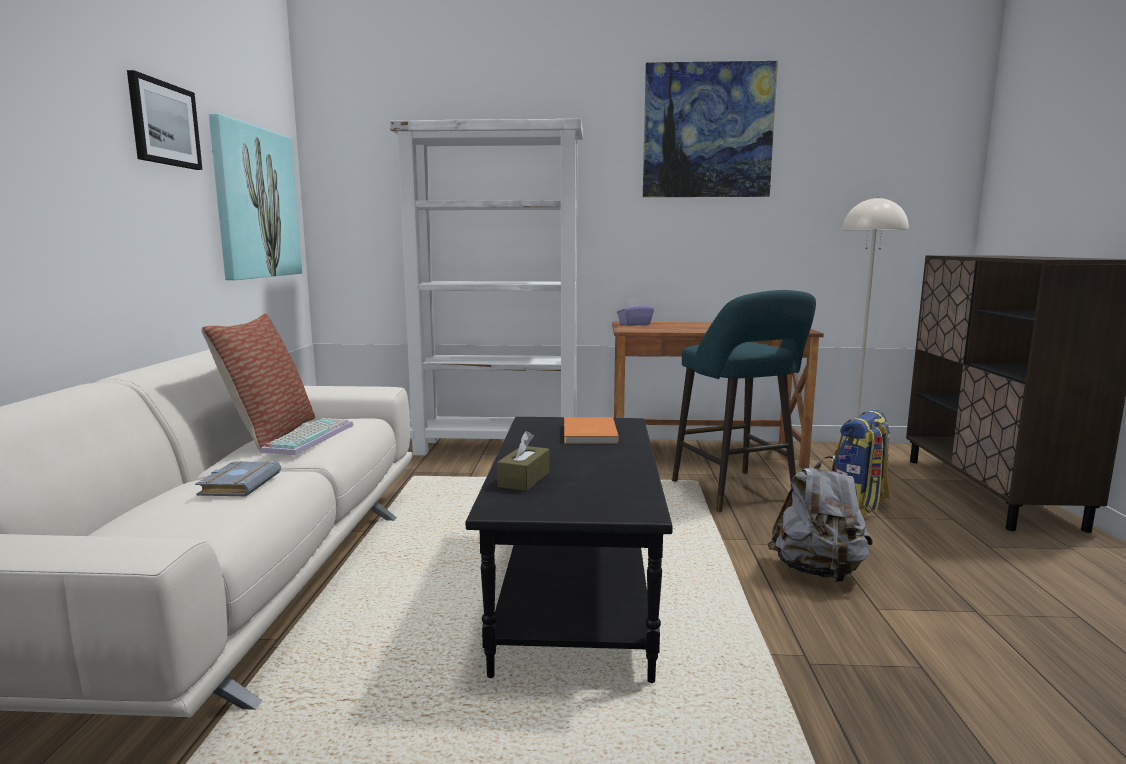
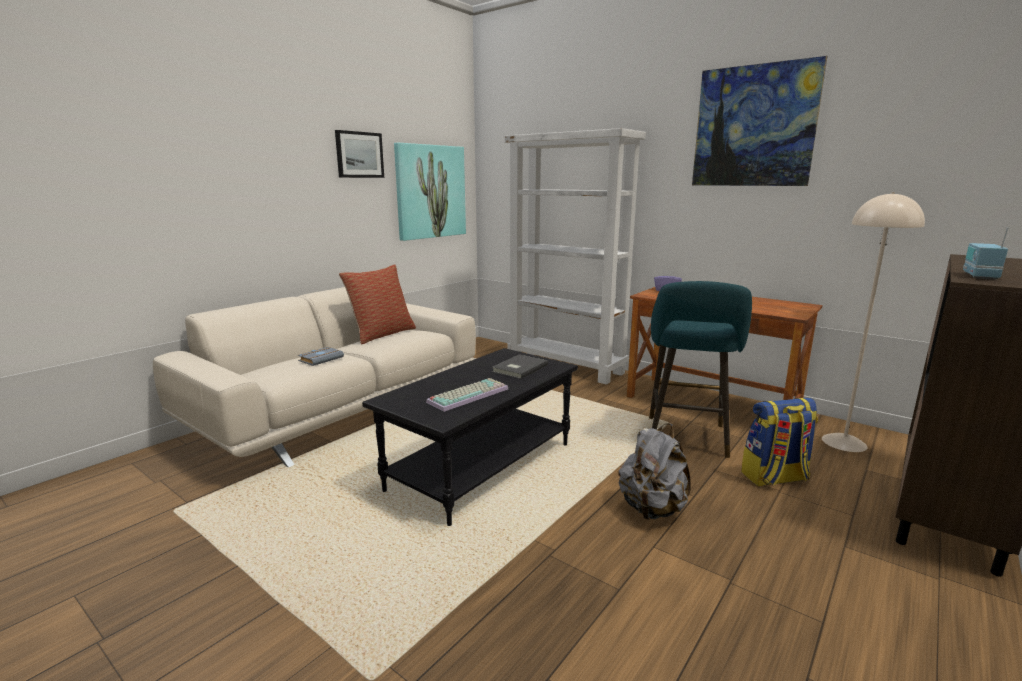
camera: 35 degrees right, 5 degrees up
(308, 437) = (388, 340): keyboard -> keyboard (468, 395)
(524, 479) = (427, 387): brown tissue box -> none
(588, 433) = (518, 368): orange book -> grey book
(1034, 258) = (979, 276): none -> radio

